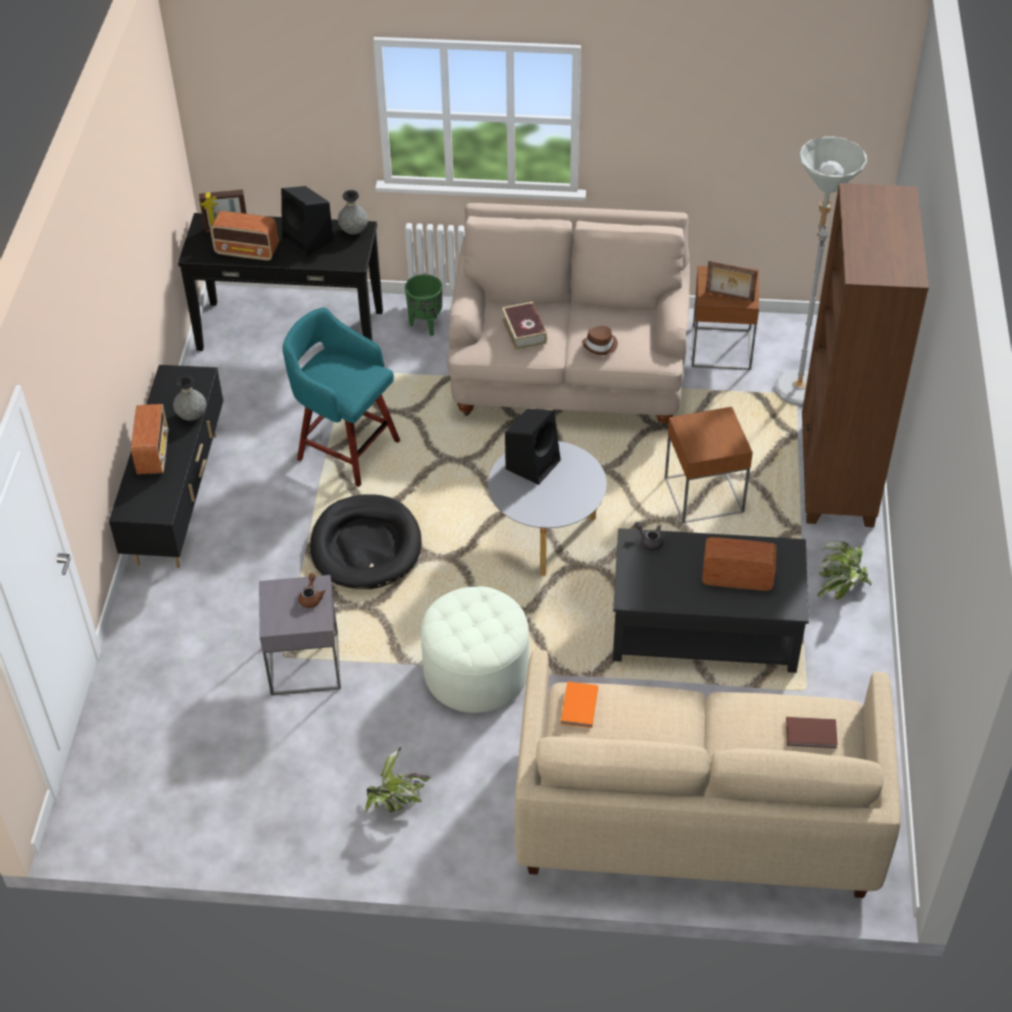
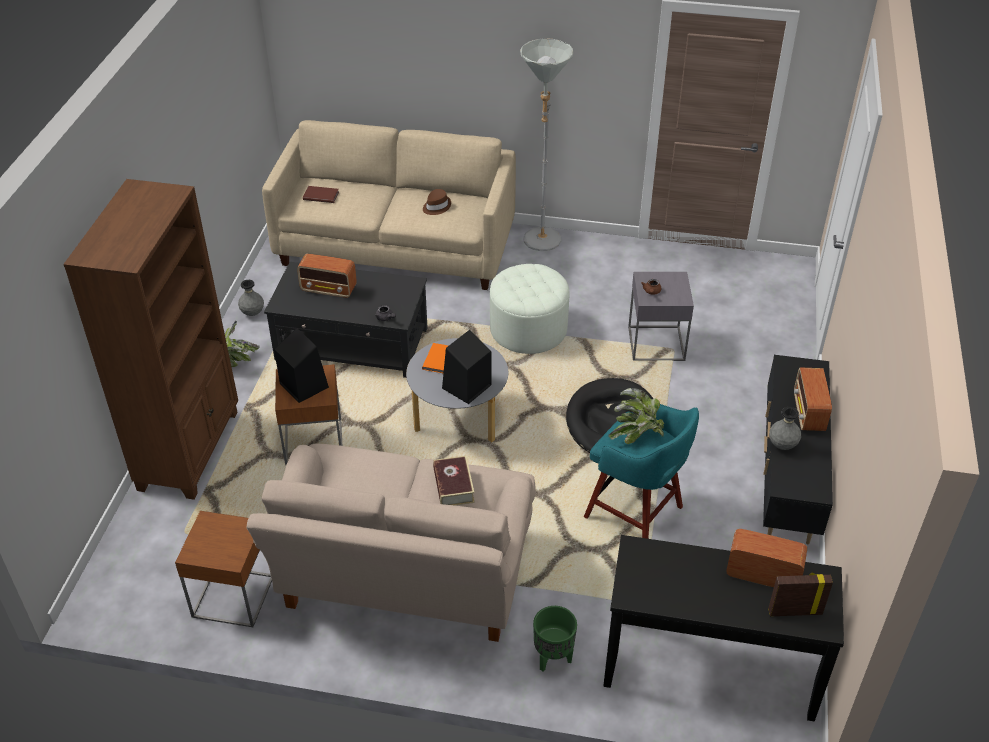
camera: 175 degrees left, 5 degrees down
(309, 241) = (691, 584): black speaker -> black speaker (303, 385)
(354, 231) = (637, 593): grey vase -> grey vase (253, 313)
(397, 802) = (587, 264): potted plant -> potted plant (636, 434)
(578, 706) = (466, 219): orange book -> orange book (440, 359)
(600, 345) = (380, 466): brown hat -> brown hat (436, 206)
(729, 296) = (224, 527): picture frame -> none
(798, 381) = (173, 548): grey floor lamp -> grey floor lamp (540, 245)

